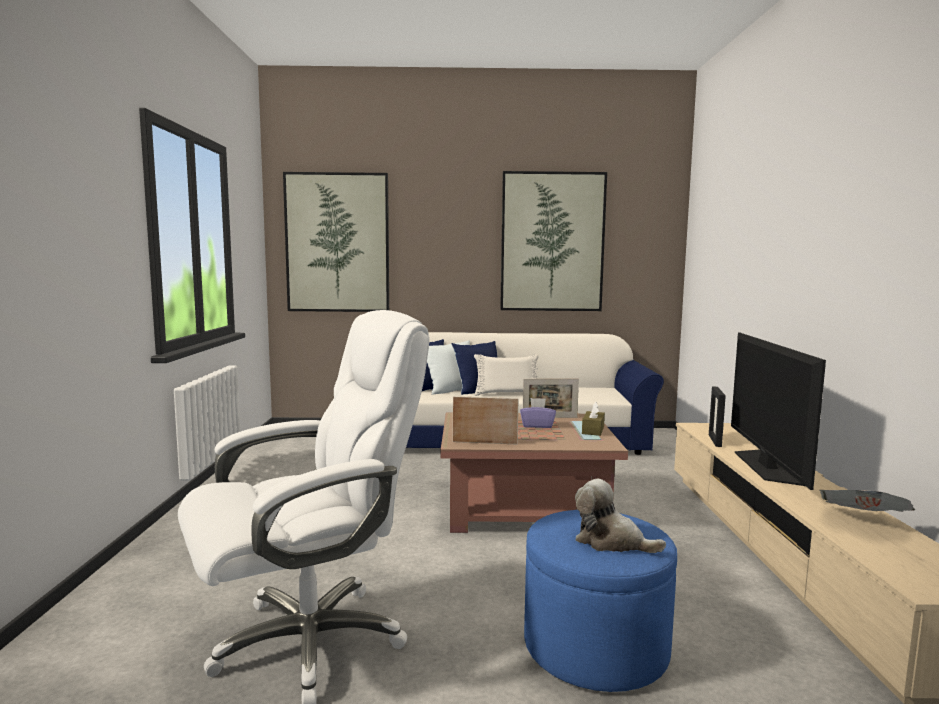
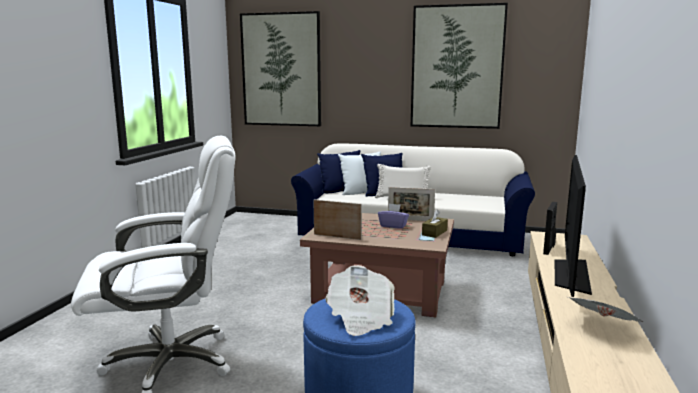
camera: 15 degrees right, 5 degrees up
(611, 541) = (360, 318): plush toy -> newspaper

